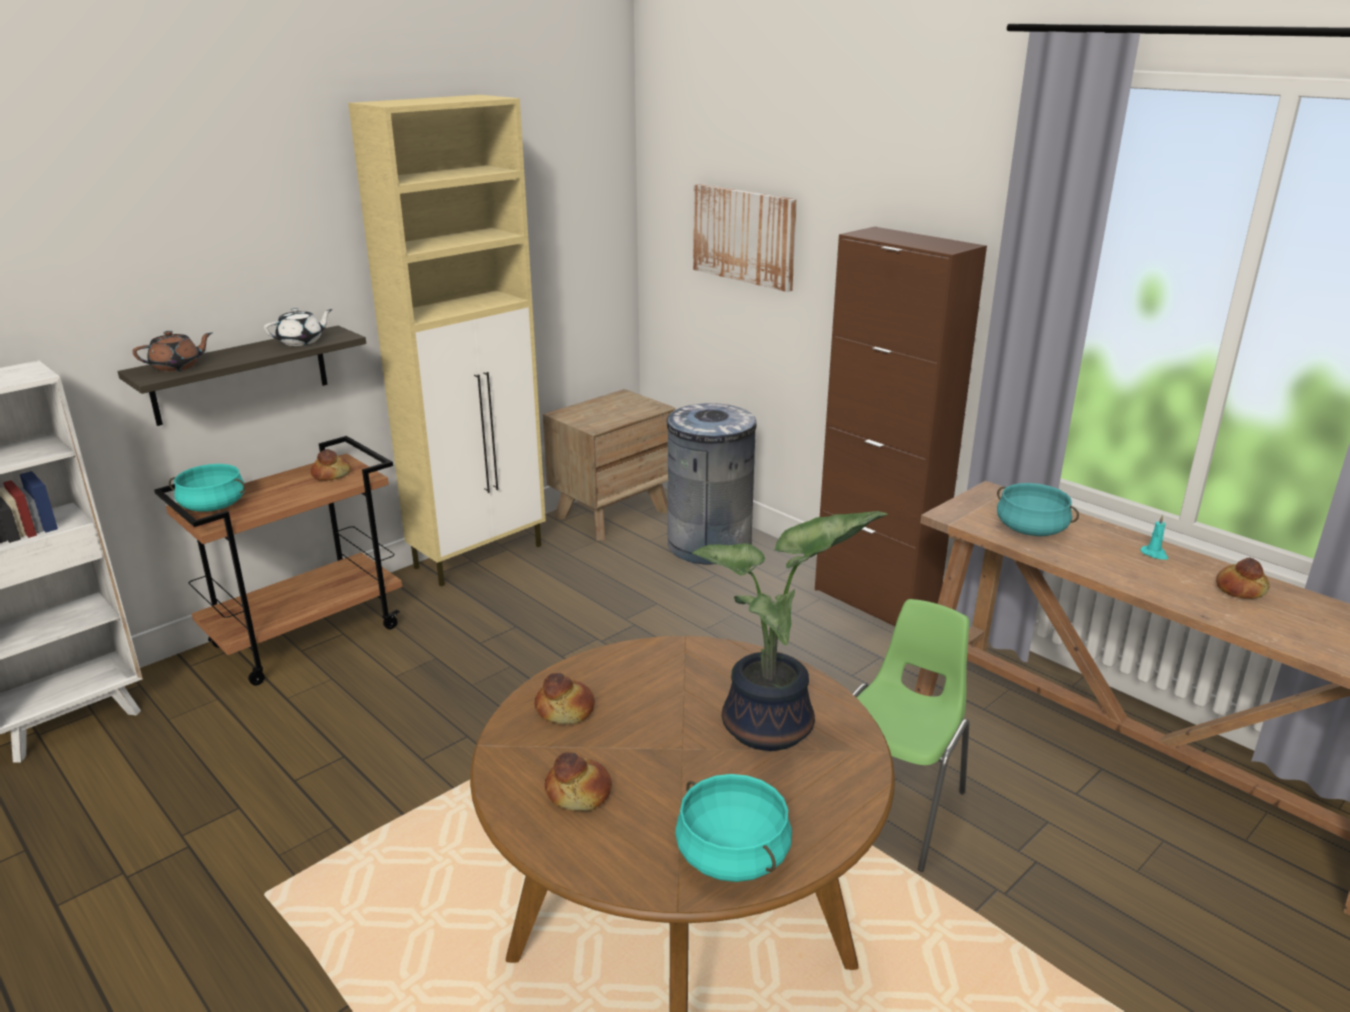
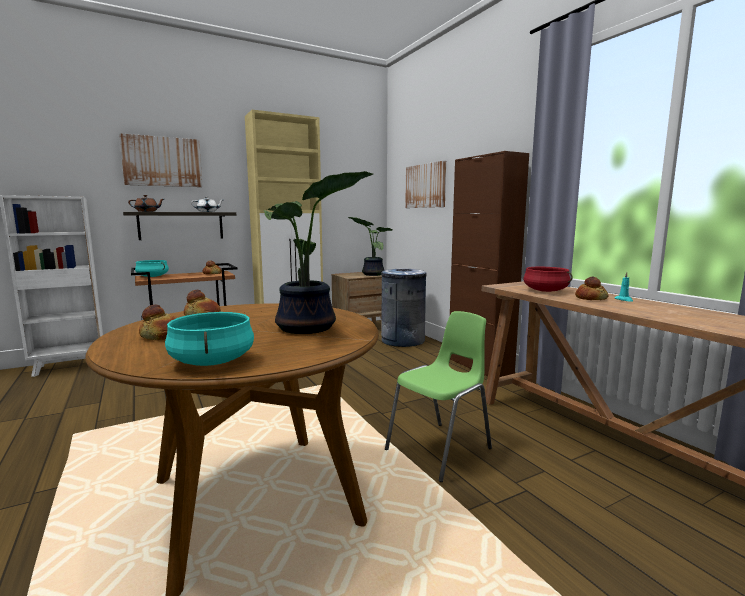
camera: 15 degrees right, 15 degrees down
(185, 241) = (162, 161): none -> picture
(628, 408) = (371, 274): none -> potted plant
(1031, 529) = (546, 291): turquoise cooking pot -> red cooking pot
(1240, 589) = (682, 311): bread -> bread (590, 298)

